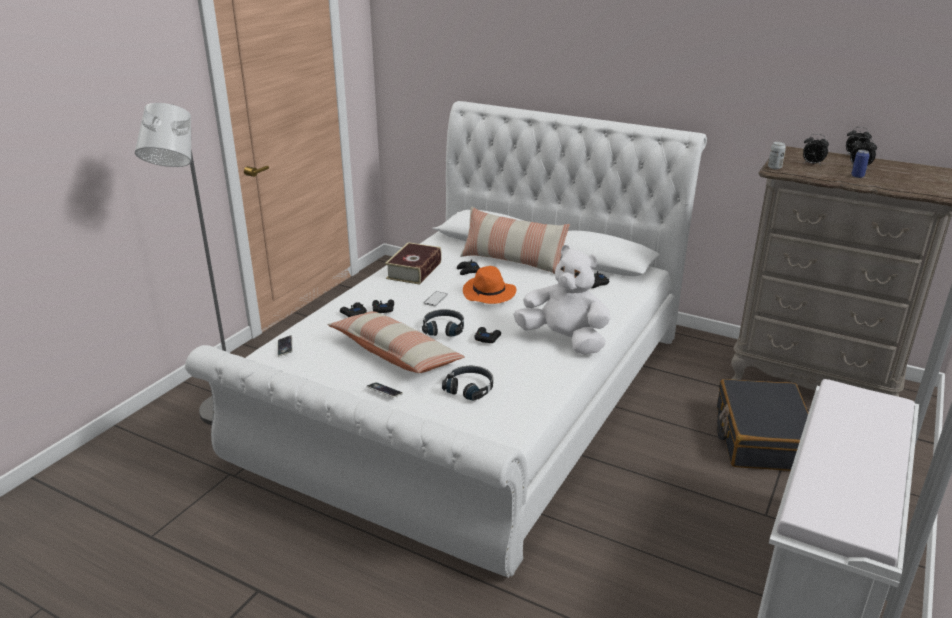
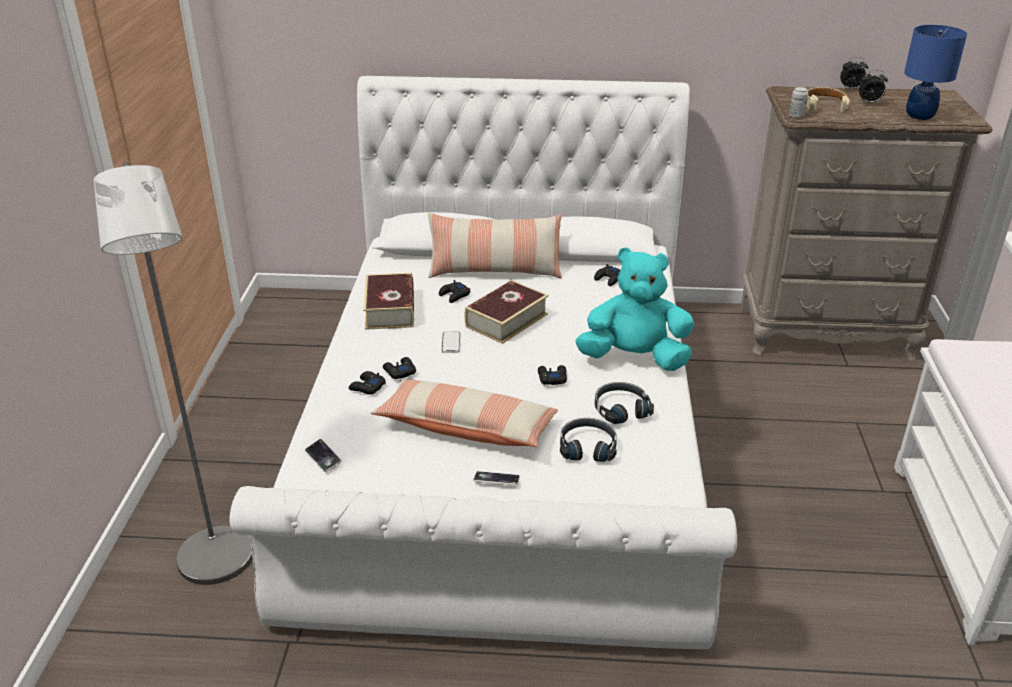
camera: 25 degrees left, 5 degrees up
(443, 328) = (494, 378): black headphones -> black headphones (621, 409)
(489, 294) = (506, 320): orange hat -> book
(564, 340) = (634, 358): white plush toy -> turquoise plush toy
(761, 438) = (823, 409): black suitcase -> none
(812, 164) = (824, 106): alarm clock -> beige headphones
(857, 176) = (879, 113): can -> none
(895, 183) = (918, 116): none -> blue table lamp

